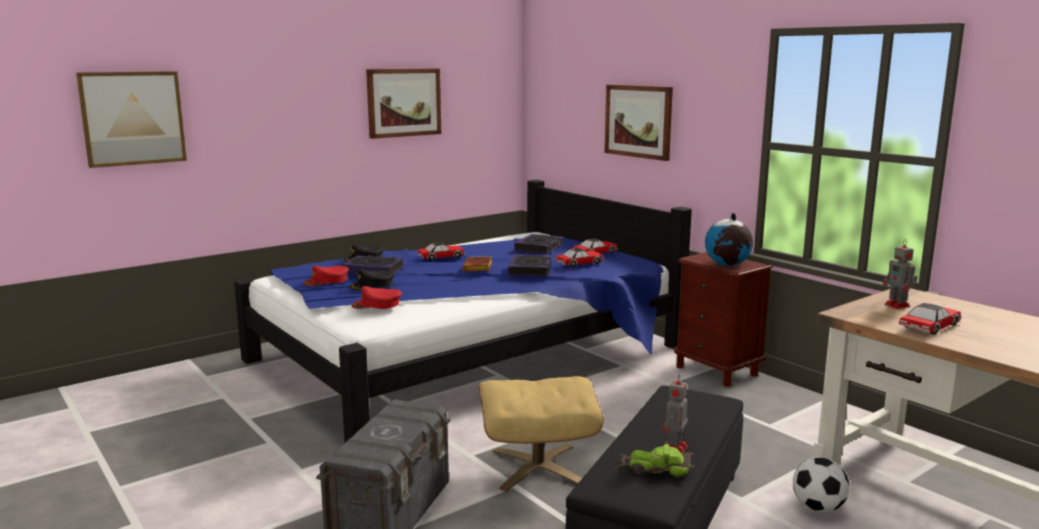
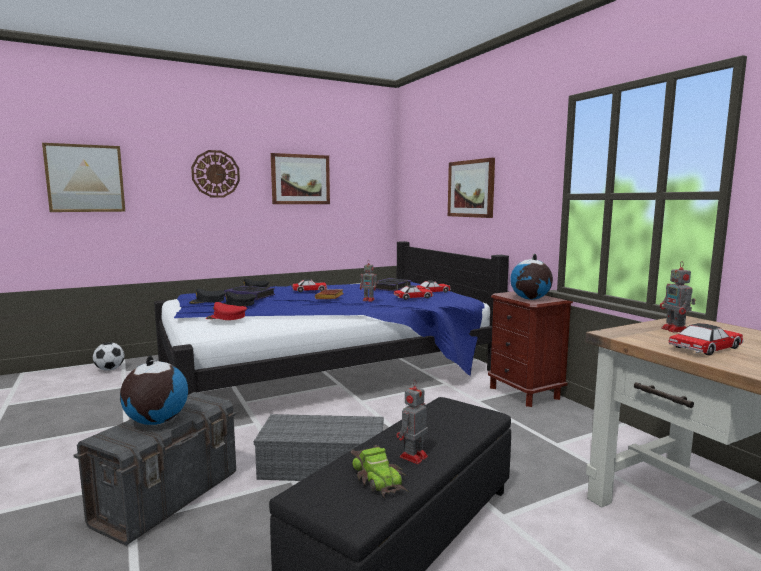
camera: 10 degrees right, 5 degrees down
(298, 101) = (215, 174): none -> wall clock
(327, 281) = (207, 301): red cap -> black cap
(386, 435) = (156, 421): none -> globe
(530, 270) = (369, 300): book -> toy robot
(538, 467) = (324, 464): beige ottoman -> grey storage box
(655, 469) = (379, 478): toy car -> toy car turned 135 degrees counterclockwise
(818, 508) = (581, 535): football -> football (110, 369)

